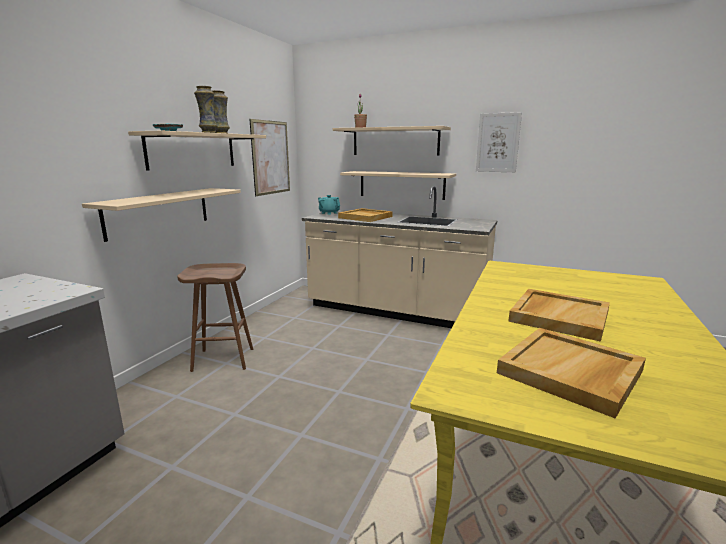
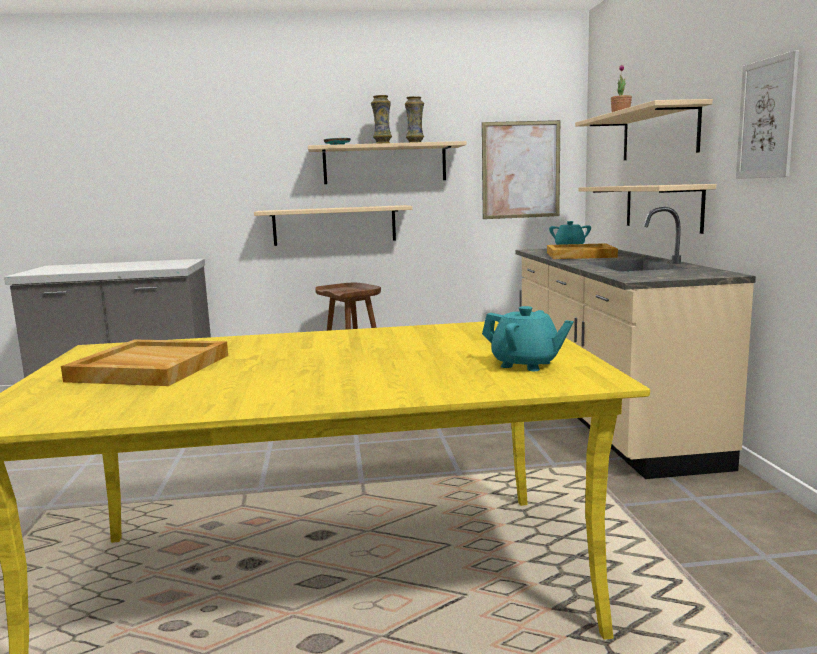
camera: 60 degrees right, 5 degrees down
(558, 316) = (313, 356): beige tray -> none
(610, 283) = (526, 364): none -> turquoise teapot

